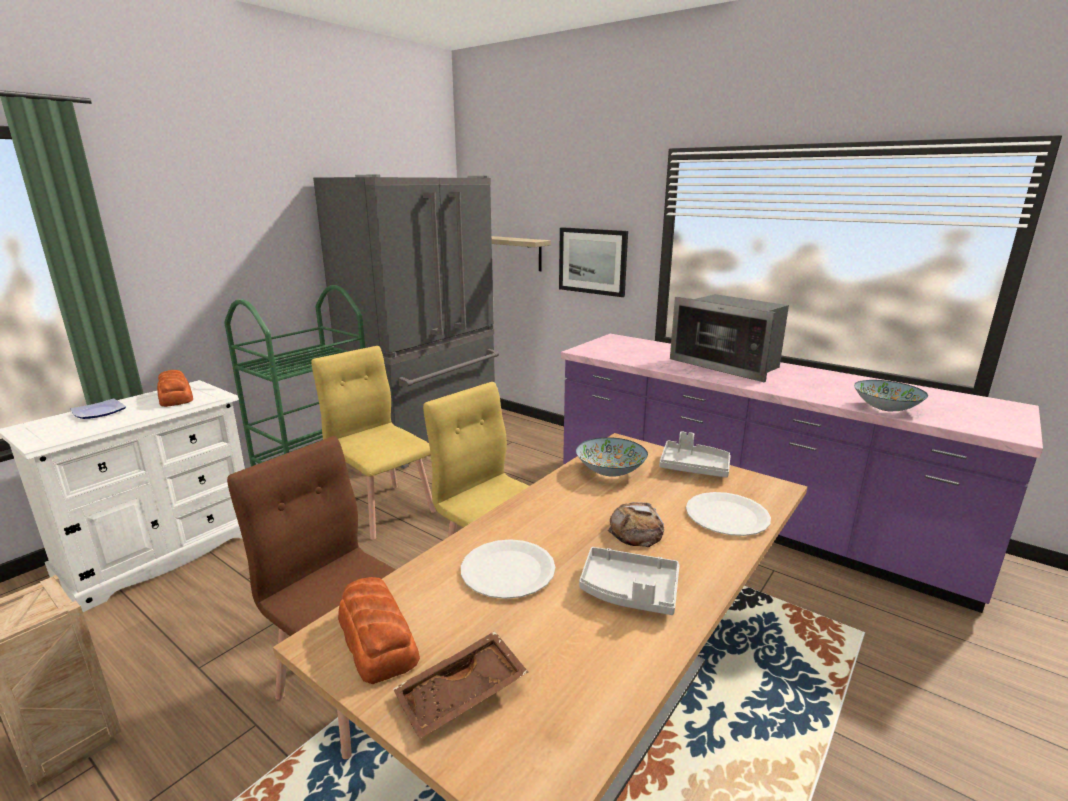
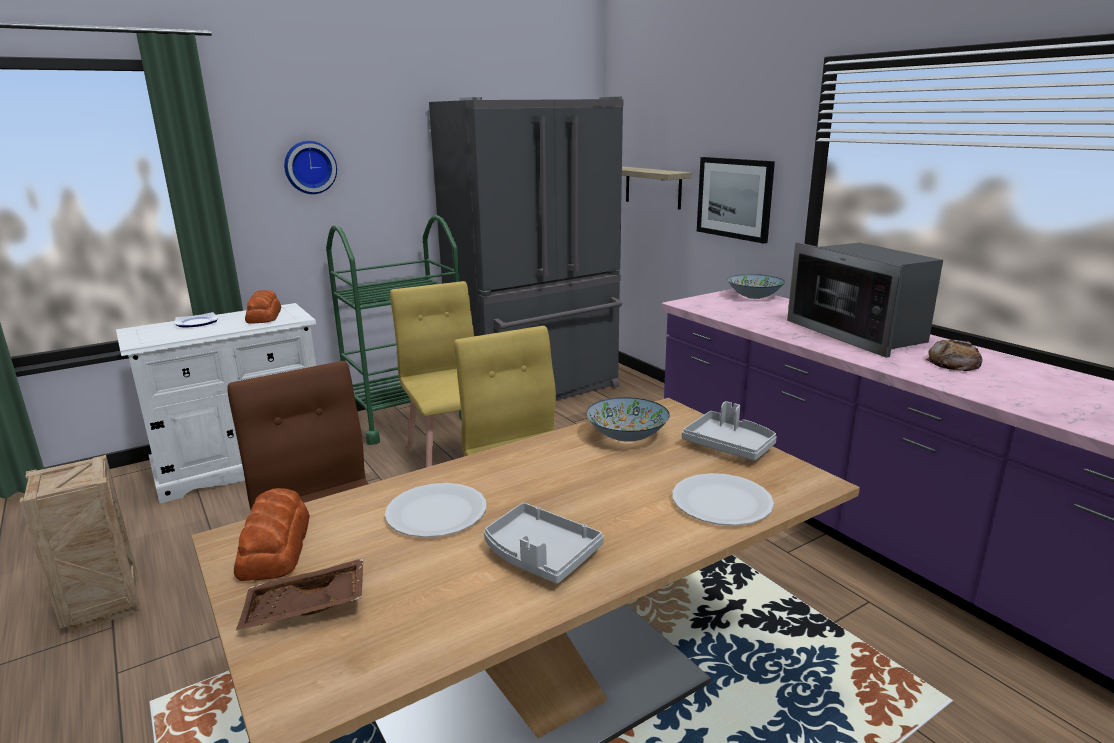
camera: 20 degrees right, 0 degrees up
(201, 242) = (309, 167): none -> wall clock
(636, 531) = (601, 499): bread -> bread (954, 363)
(885, 408) = (1033, 405): bowl -> bowl (754, 297)

